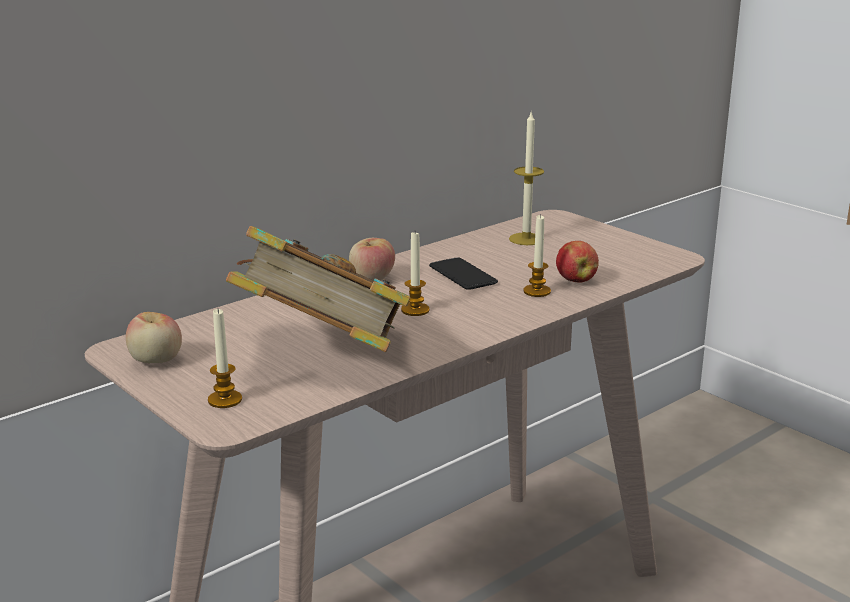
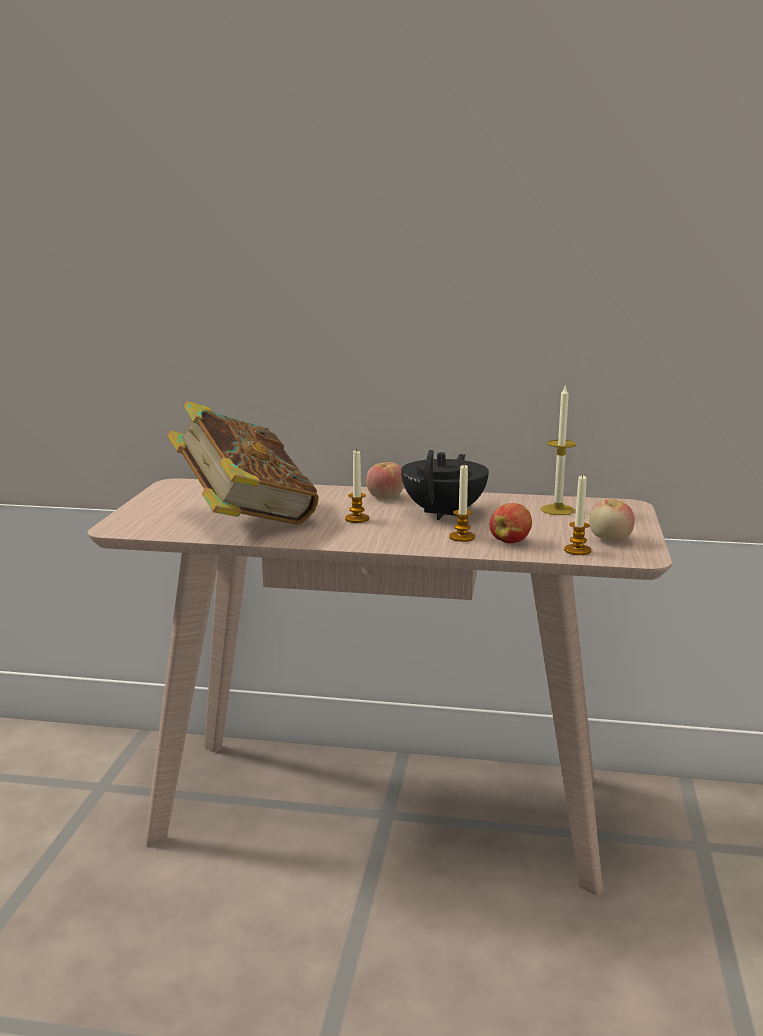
camera: 50 degrees right, 5 degrees down
(156, 361) = (173, 493): apple -> apple (610, 540)
(225, 400) = (146, 519): candle -> candle (577, 550)
(462, 275) = (445, 513): phone -> black teapot

